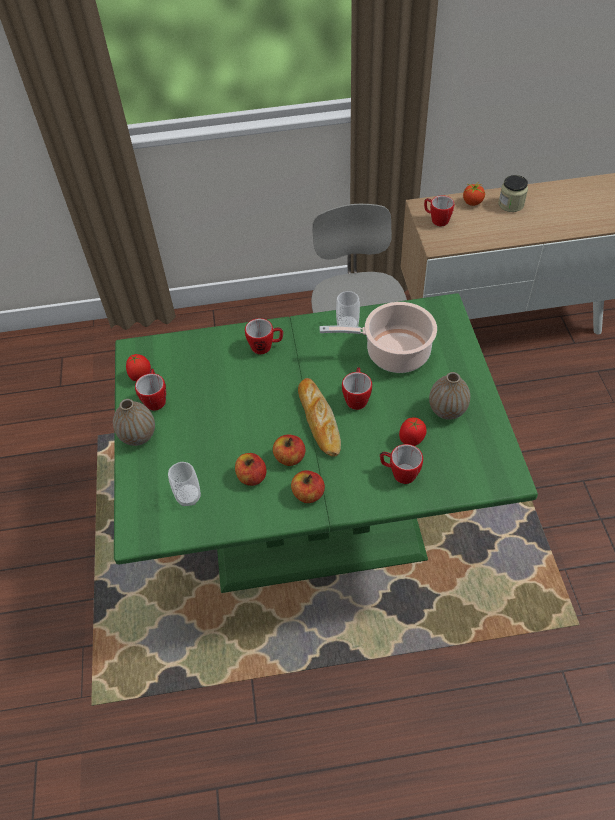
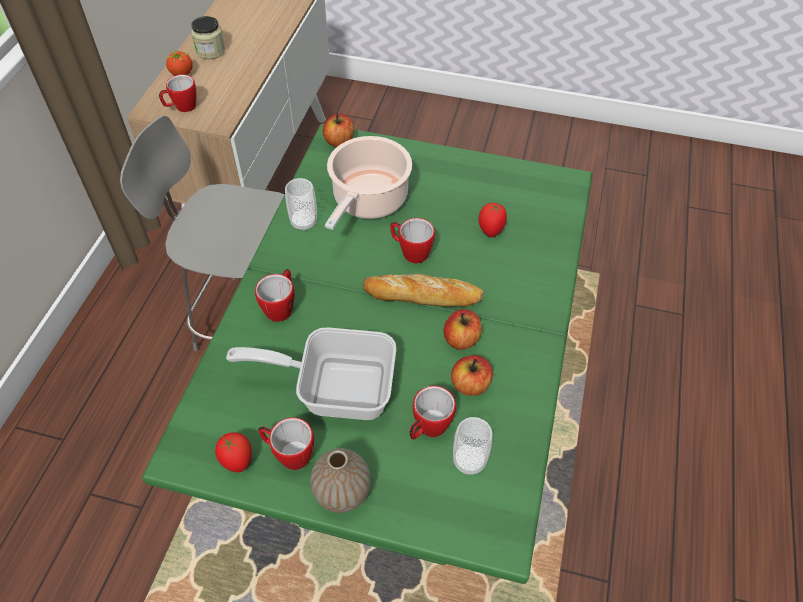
camera: 70 degrees left, 0 degrees up
(214, 401) = (335, 387): none -> frying pan
(308, 494) = (518, 339): apple -> apple (339, 141)
(399, 473) = (526, 255): mug -> mug (428, 428)
(447, 410) = (468, 191): vase -> none

